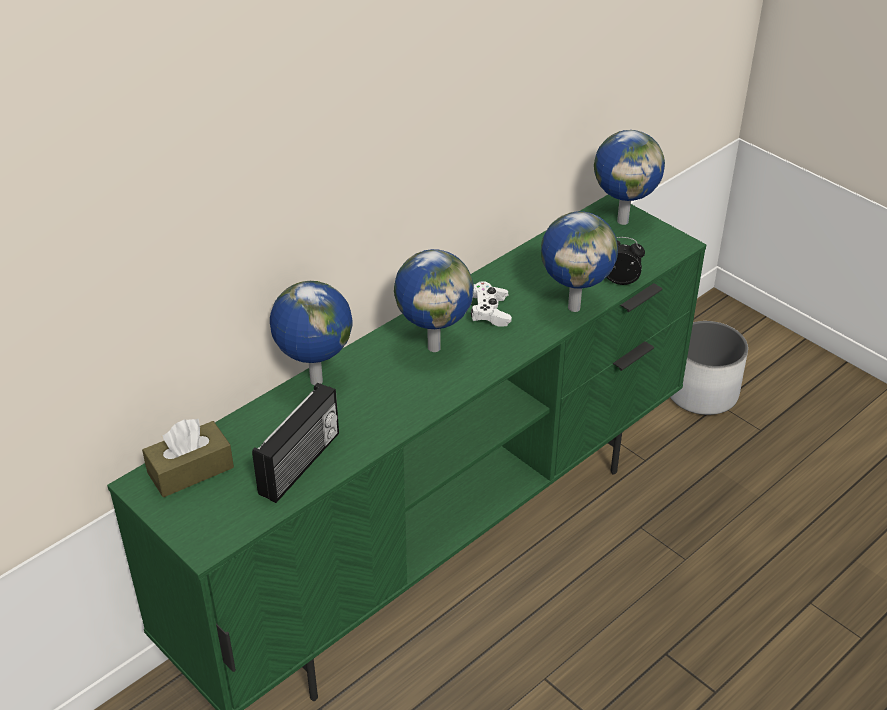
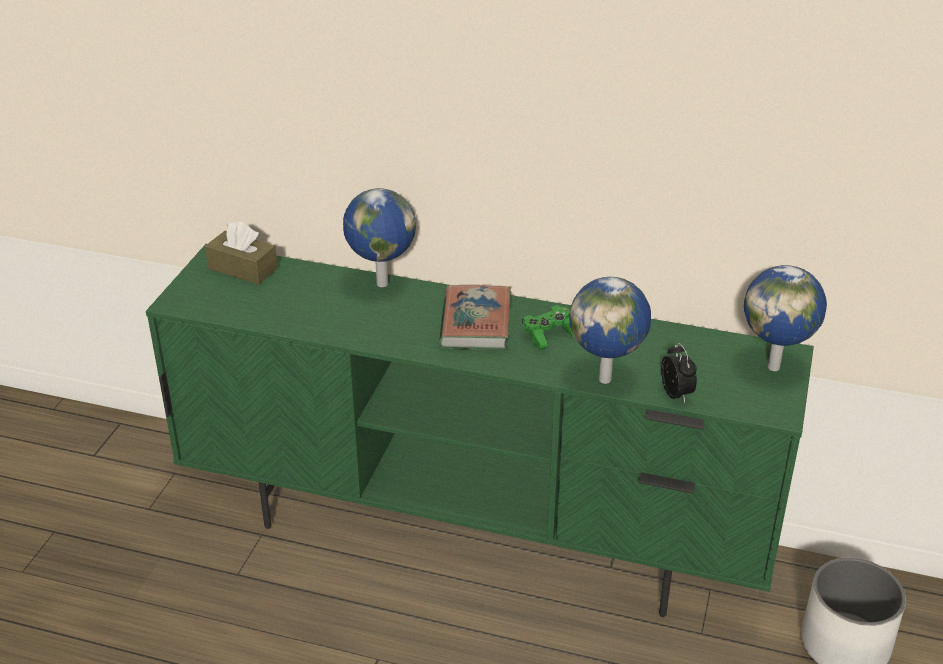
camera: 60 degrees right, 5 degrees down
(301, 464) = (284, 311): radio -> none
(434, 347) = (475, 323): globe -> book
(489, 312) = (550, 335): white game controller -> green game controller

